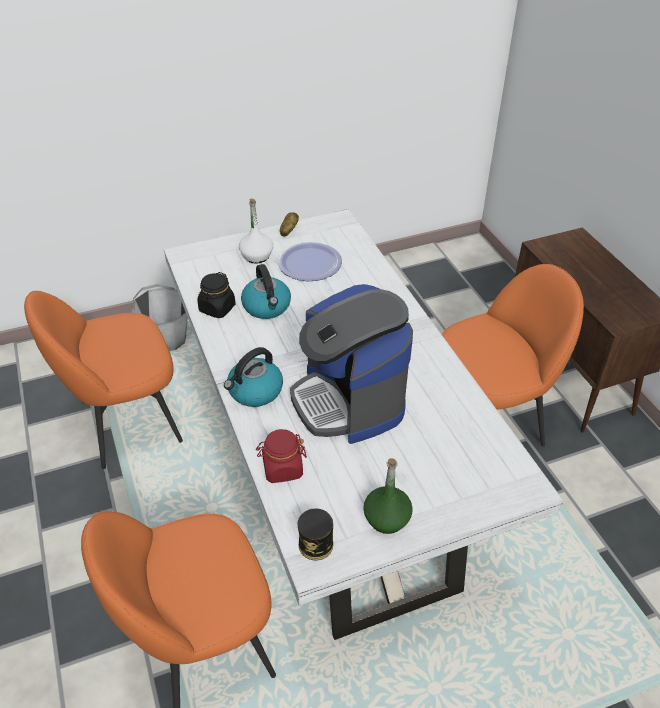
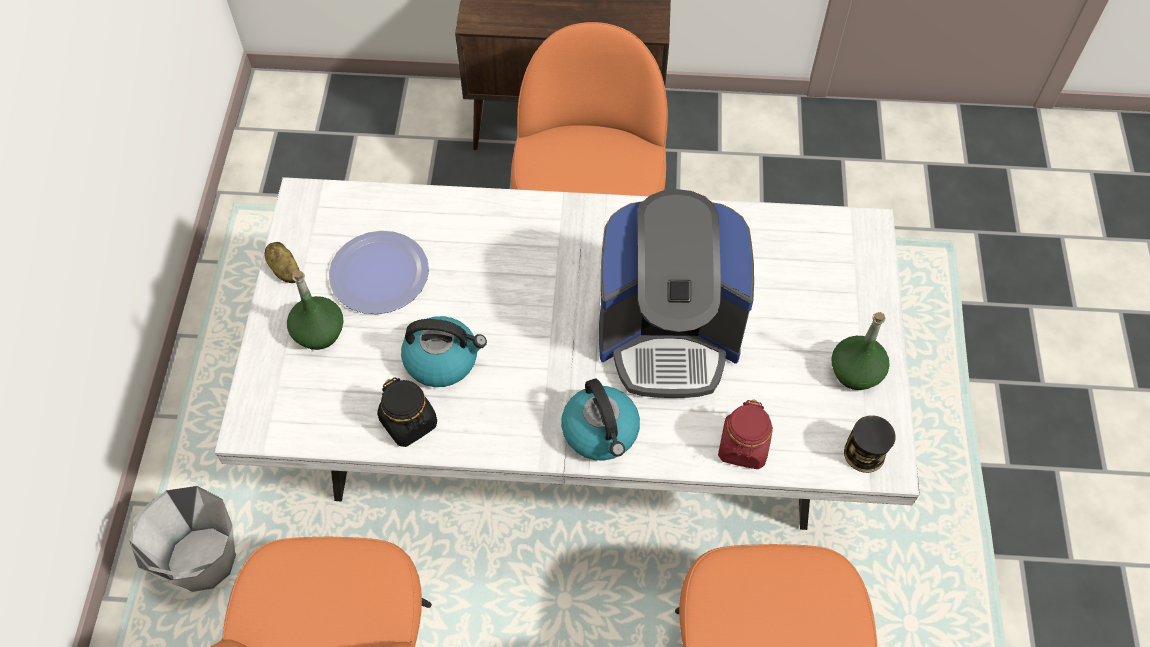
camera: 65 degrees left, 15 degrees up
(257, 256) = (319, 332): white bottle -> green bottle

